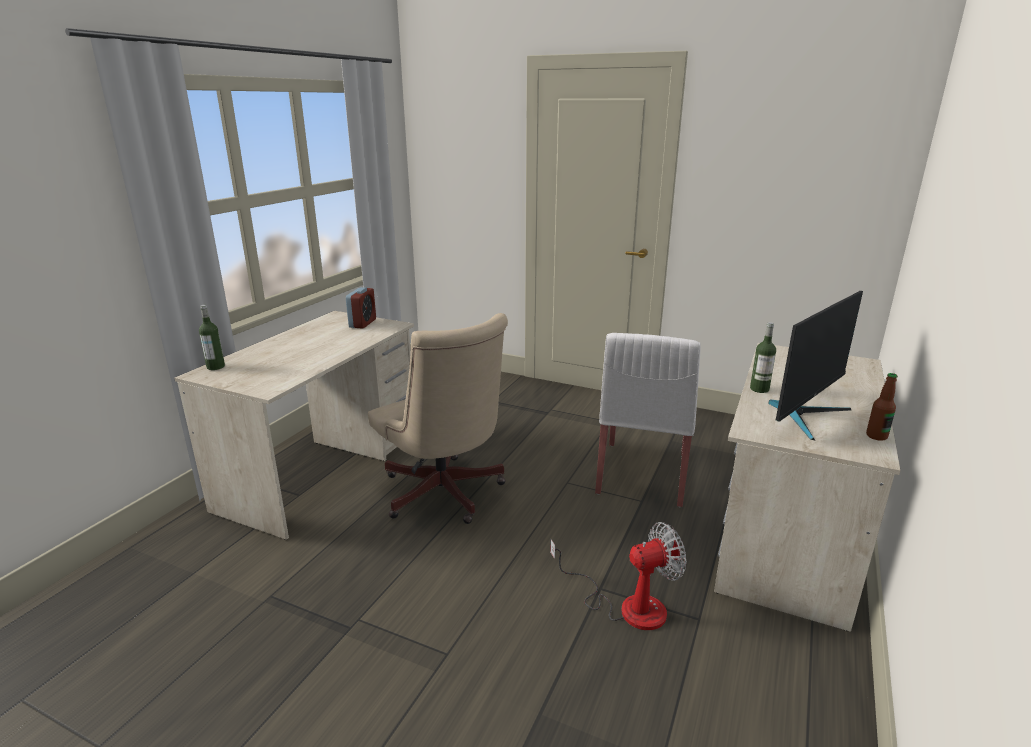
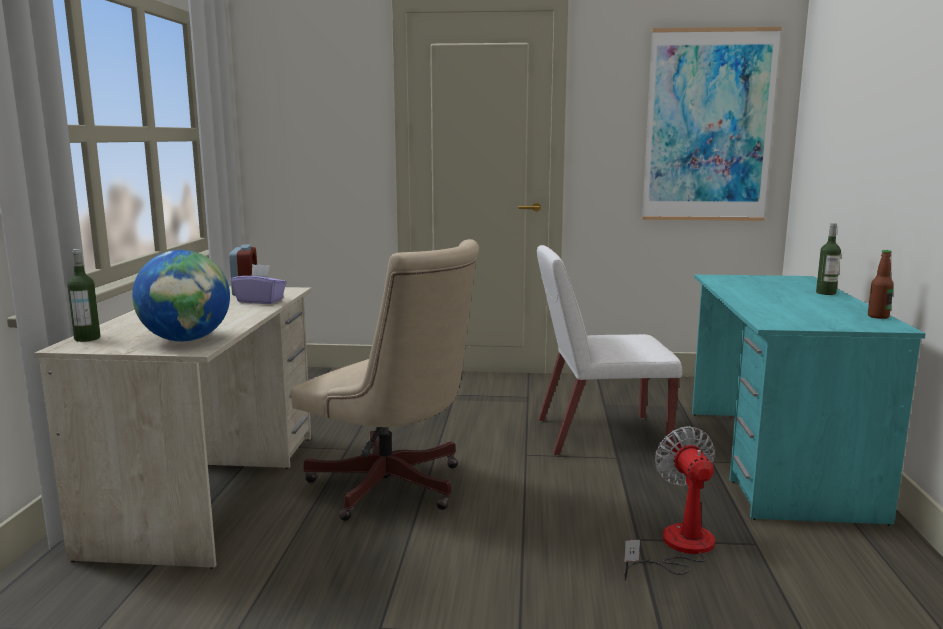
camera: 20 degrees left, 10 degrees down
(272, 378) = (186, 340): none -> globe
(362, 337) = (260, 301): none -> purple tissue box
(627, 606) = (678, 548): fan -> fan turned 60 degrees counterclockwise
(642, 474) = (599, 435): white chair -> white chair turned 90 degrees clockwise
(759, 389) = (740, 300): bottle -> bottle (825, 293)
(787, 534) = (775, 461): beige desk -> turquoise desk
(804, 414) = (802, 310): monitor -> none
(818, 187) = (708, 126): none -> picture

